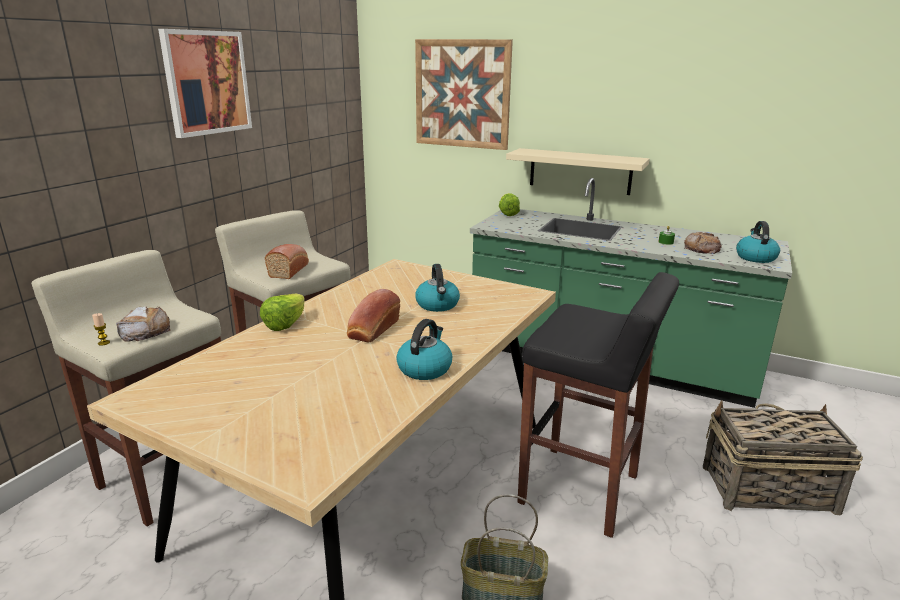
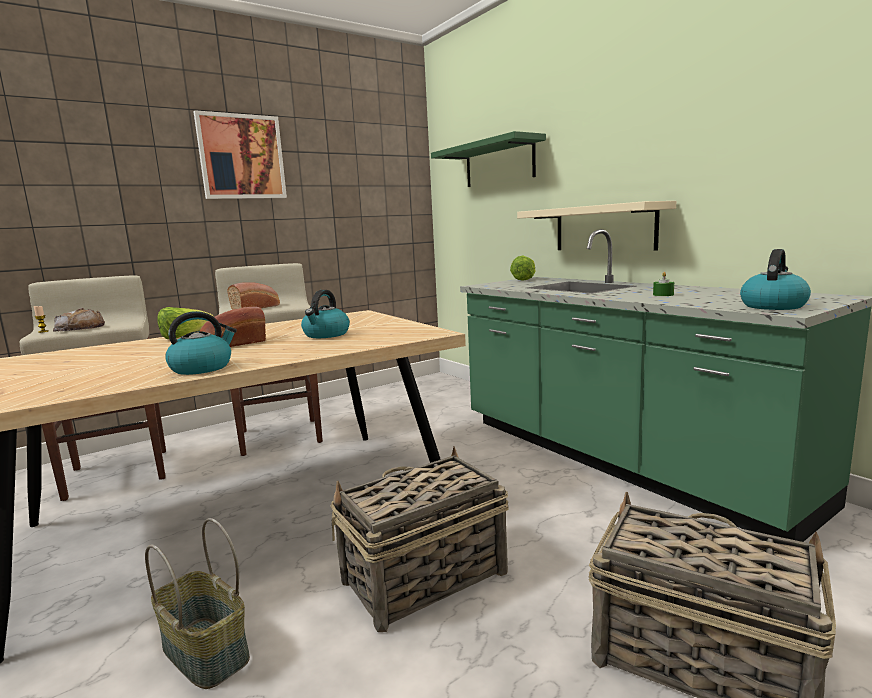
camera: 30 degrees right, 10 degrees down
(462, 94) = (499, 163): picture -> green shelf
(581, 490) = (422, 577): black stool -> basket
(702, 248) = (704, 299): bread -> none

